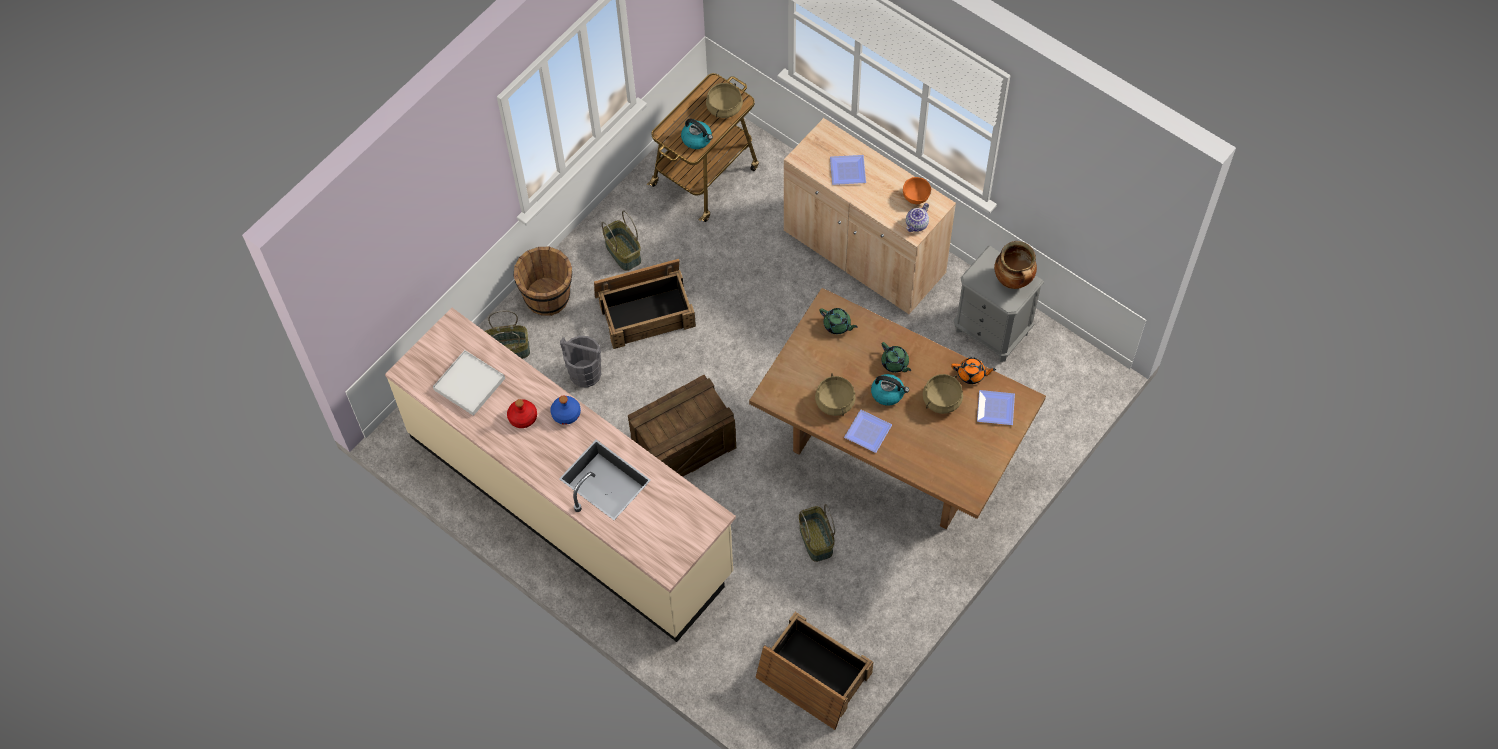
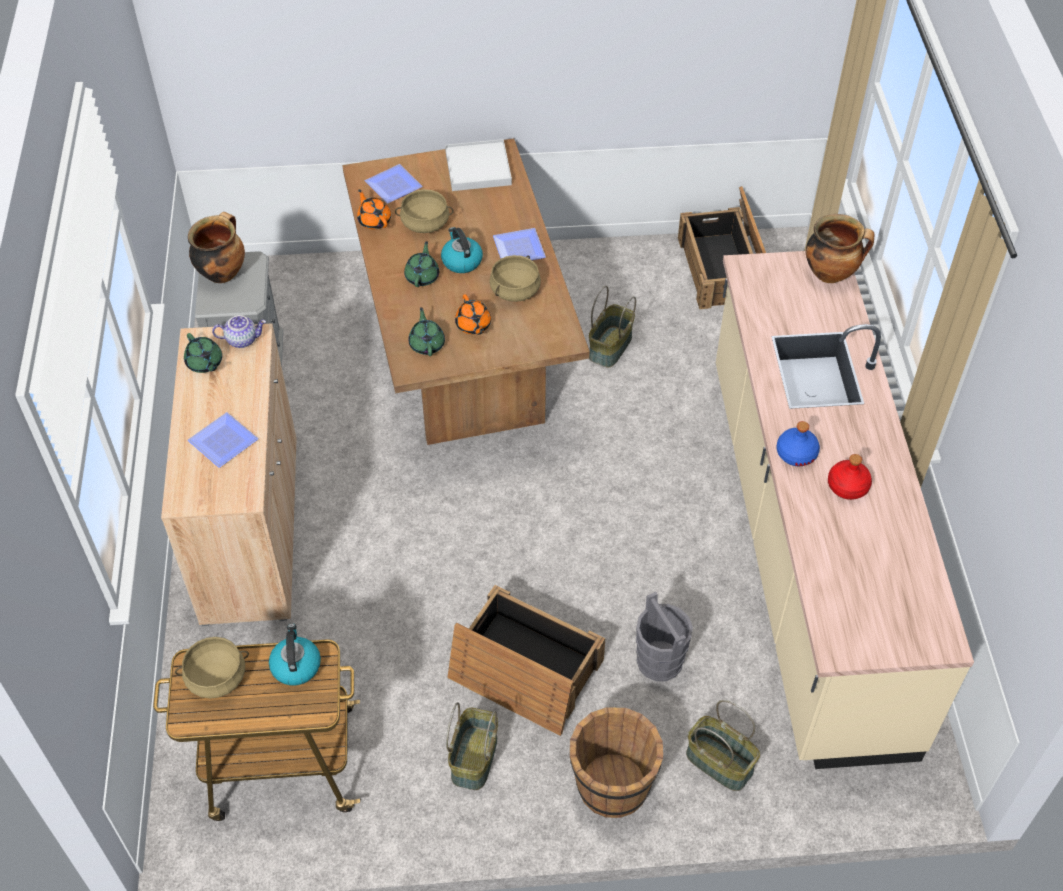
camera: 135 degrees left, 10 degrees down
(469, 384) = (877, 566): white tray -> white tray (478, 168)
(660, 559) = (831, 273): none -> cooking pot
(684, 445) = (636, 508): crate -> none
(828, 358) = (473, 325): none -> orange teapot
(915, 197) = (205, 363): orange bowl -> green teapot

